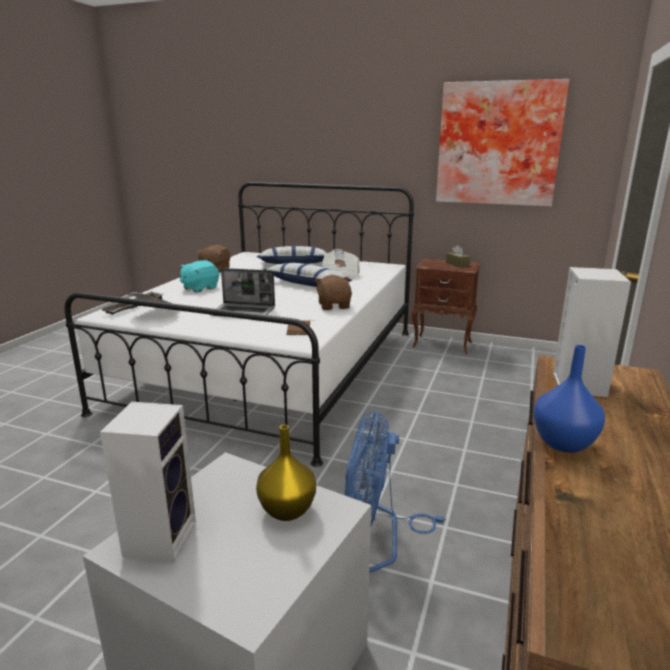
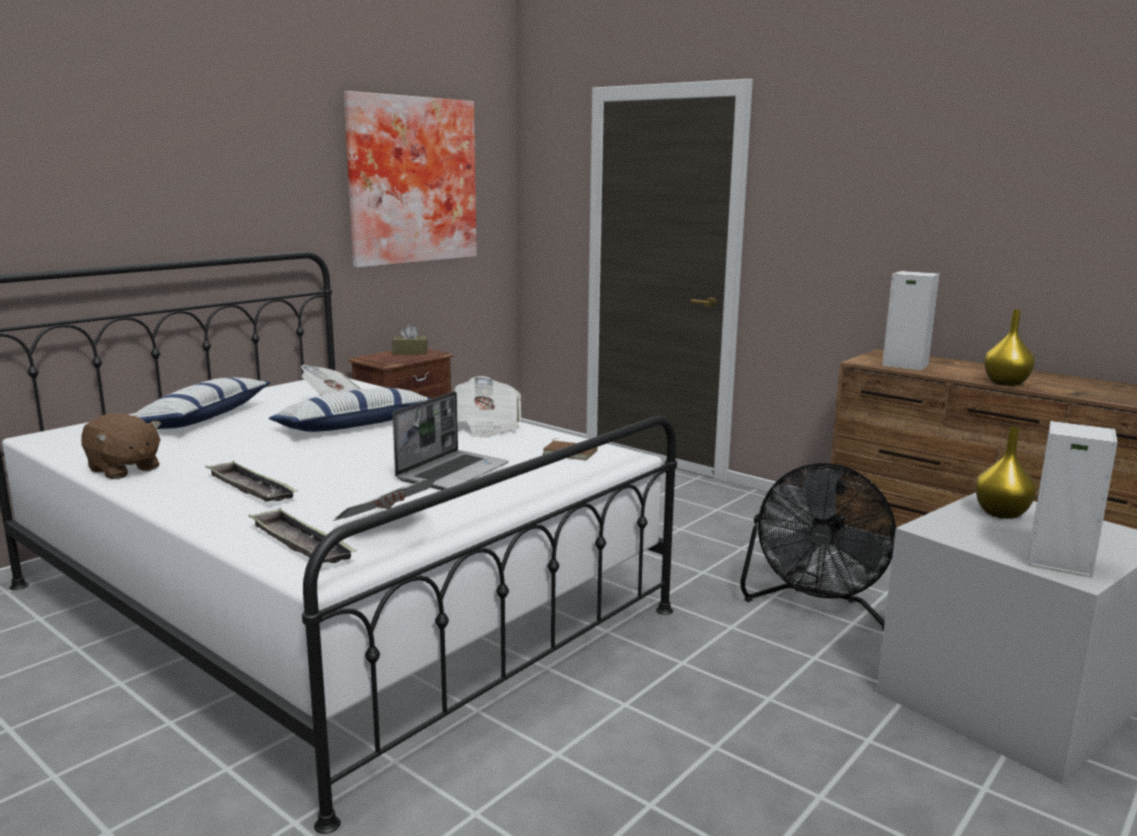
camera: 70 degrees left, 5 degrees down
(200, 288) = (251, 489): turquoise plush toy -> tray
(334, 306) = (486, 427): brown plush toy -> newspaper
(377, 534) = (815, 602): blue fan -> black fan
(563, 444) = (1007, 383): blue vase -> yellow vase

